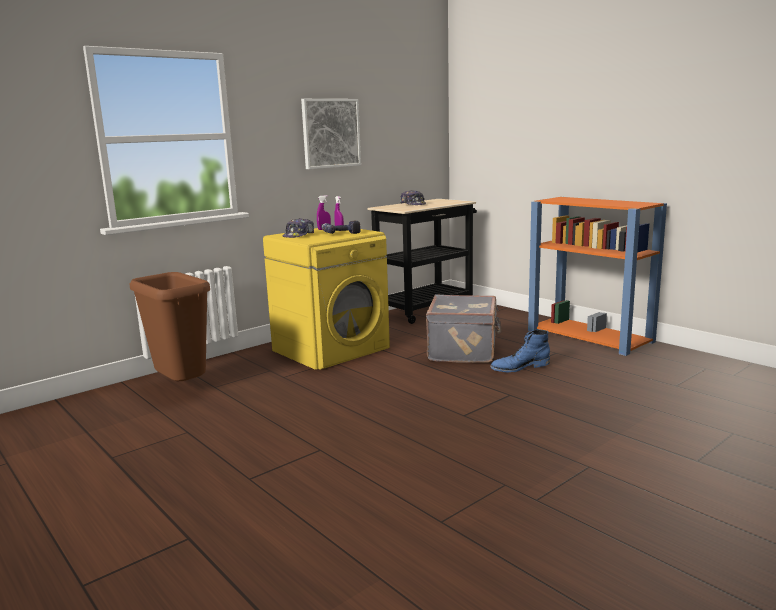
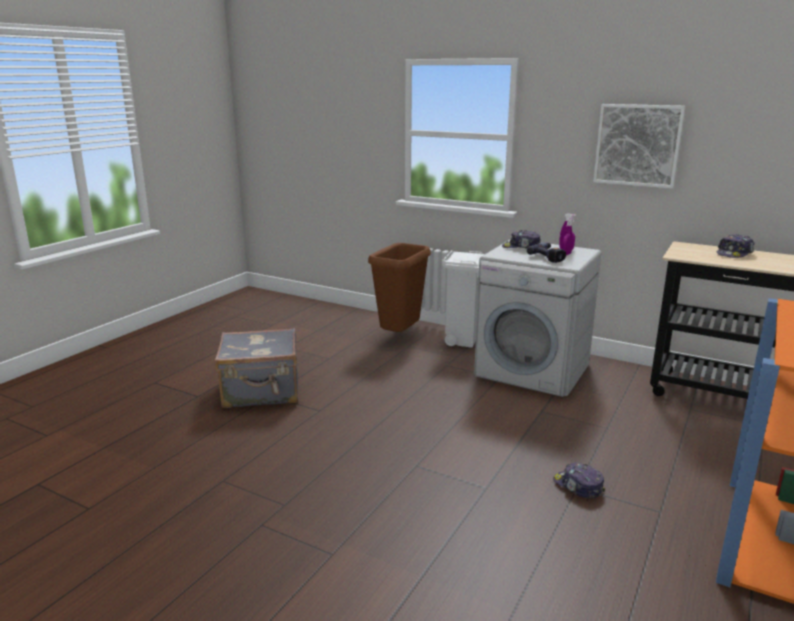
camera: 70 degrees right, 5 degrees up
(236, 362) = (462, 341): none -> white trash can
(334, 349) = (531, 371): yellow washing machine -> white washing machine
(464, 351) = (598, 441): grey suitcase -> grey suitcase (262, 392)
(519, 367) = (578, 486): blue boot -> cap

